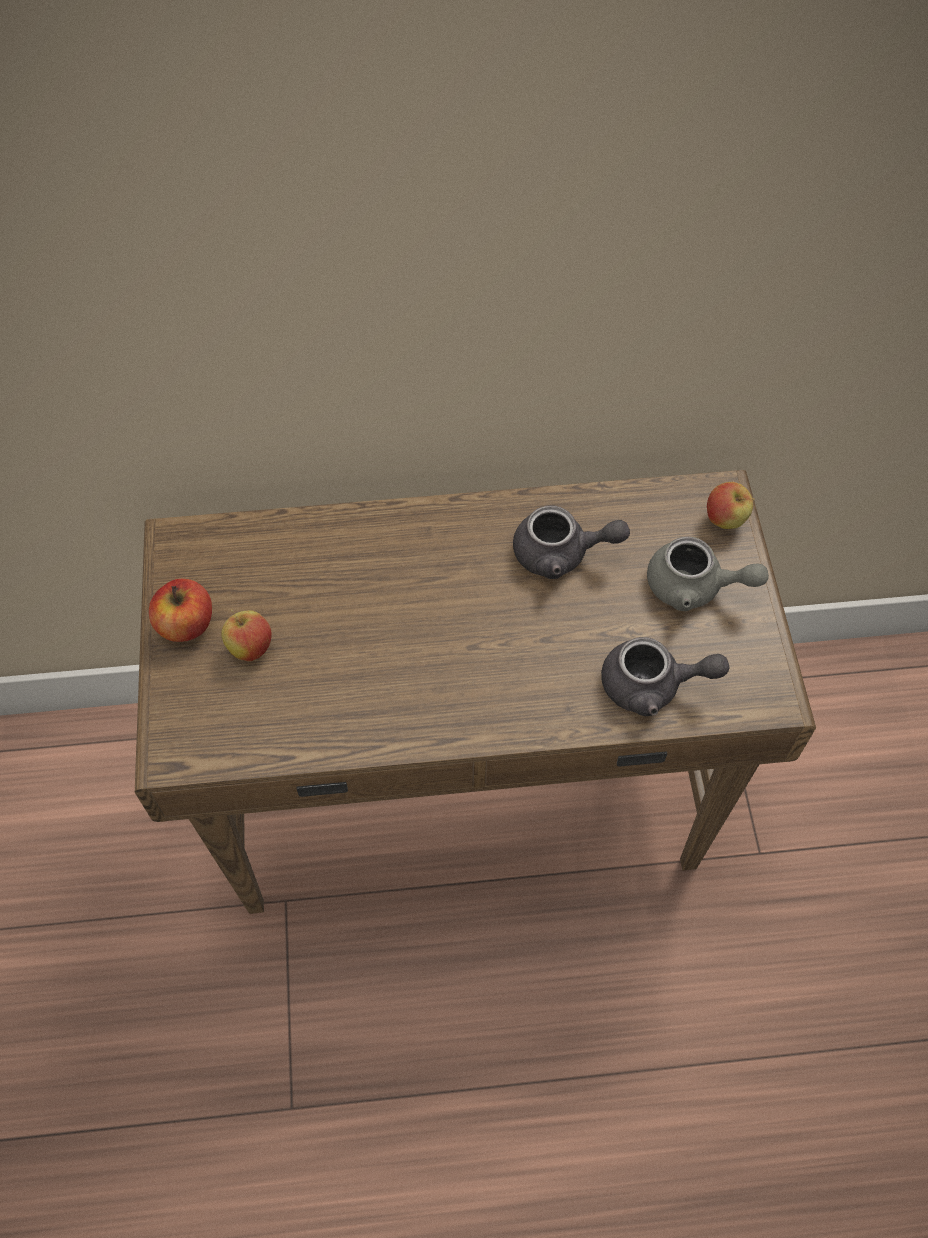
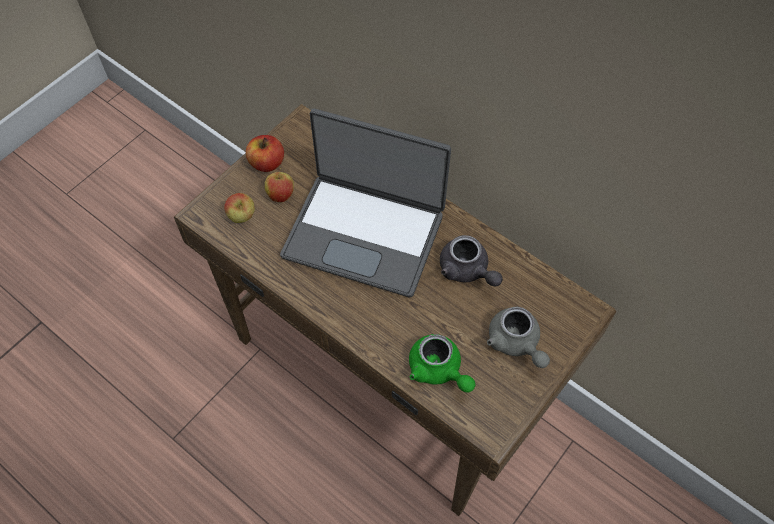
camera: 45 degrees right, 0 degrees up
(403, 607) = (365, 233): none -> laptop
(652, 686) = (438, 370): grey teapot -> green teapot
(724, 520) = (572, 324): apple -> apple (242, 217)

